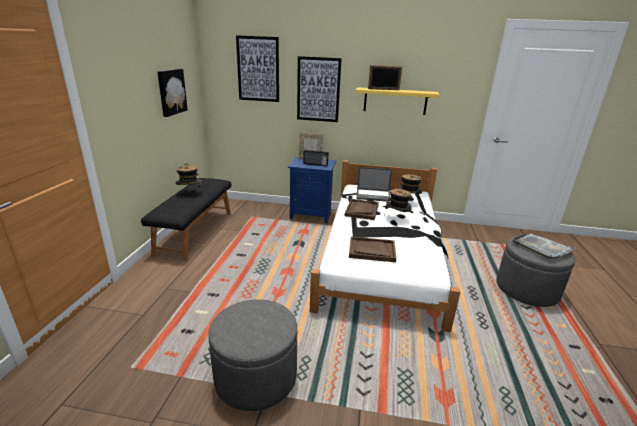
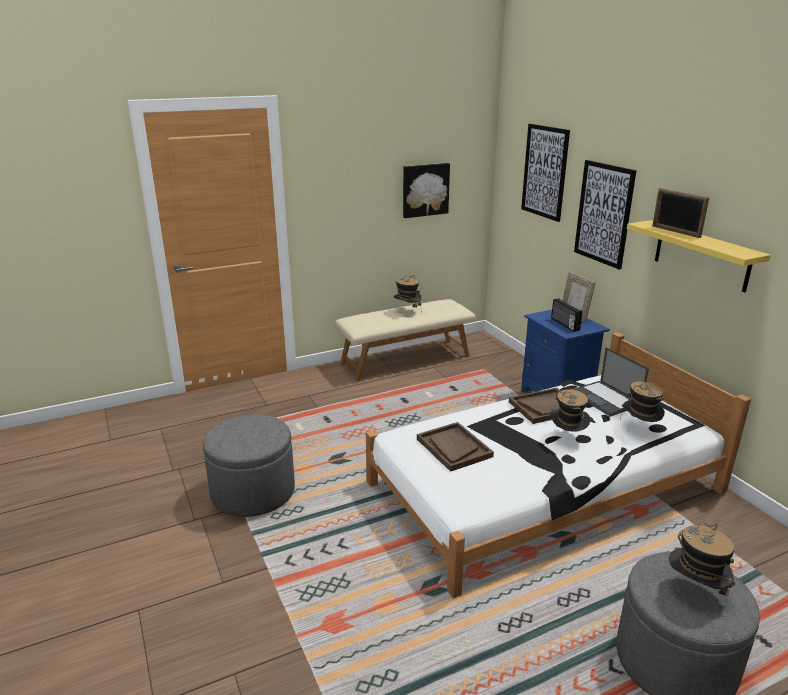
camera: 55 degrees right, 0 degrees up
(194, 232) = (405, 359): black bench -> beige bench
(541, 247) = (695, 590): grey tray -> hat

